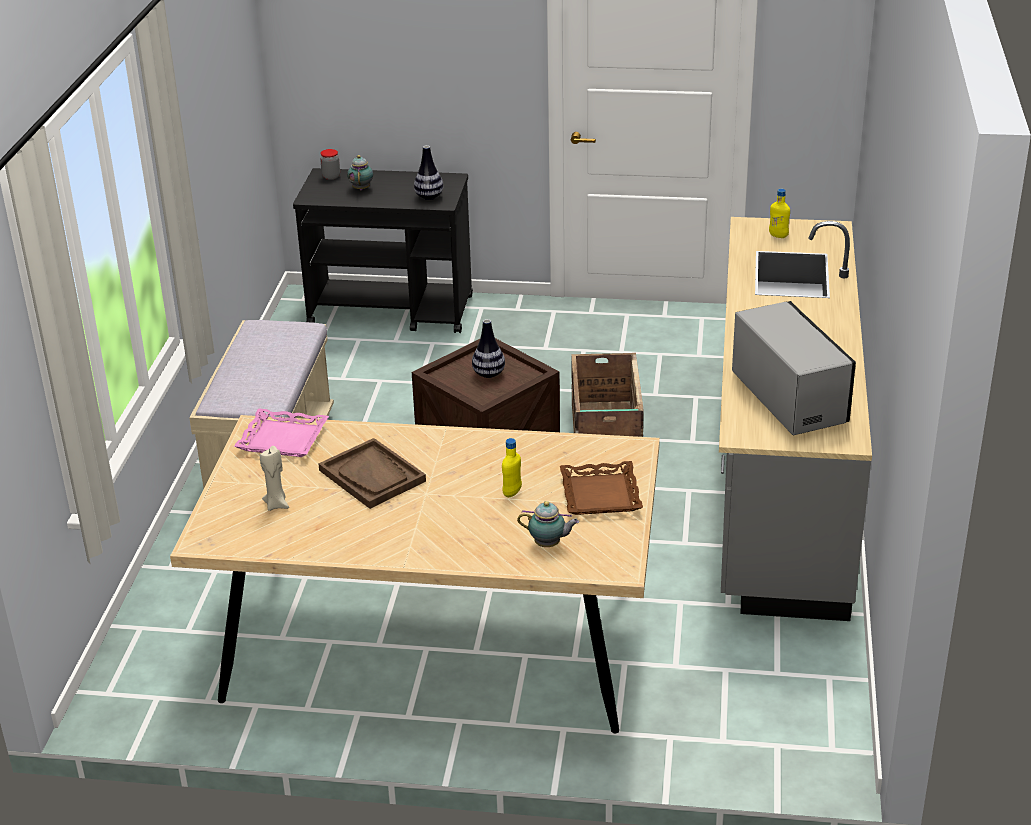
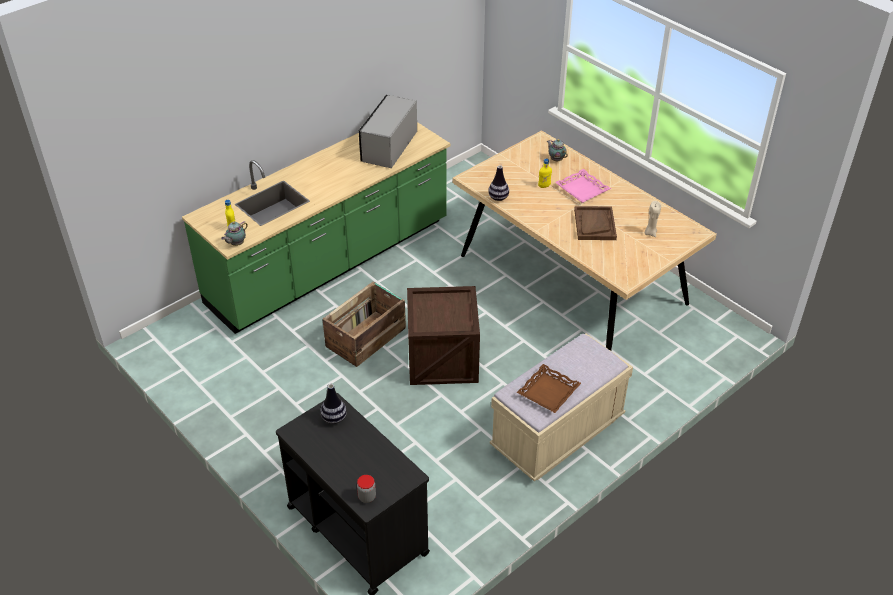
camera: 140 degrees left, 10 degrees up
(283, 439) = (618, 266): pink tray -> pink tray (582, 189)
(361, 188) = (363, 463): teapot -> teapot (236, 244)
(489, 374) = (439, 312): vase -> vase (498, 198)
(601, 495) = (510, 167): brown tray -> brown tray (548, 391)
(780, 477) = (330, 263): grey counter -> green counter

